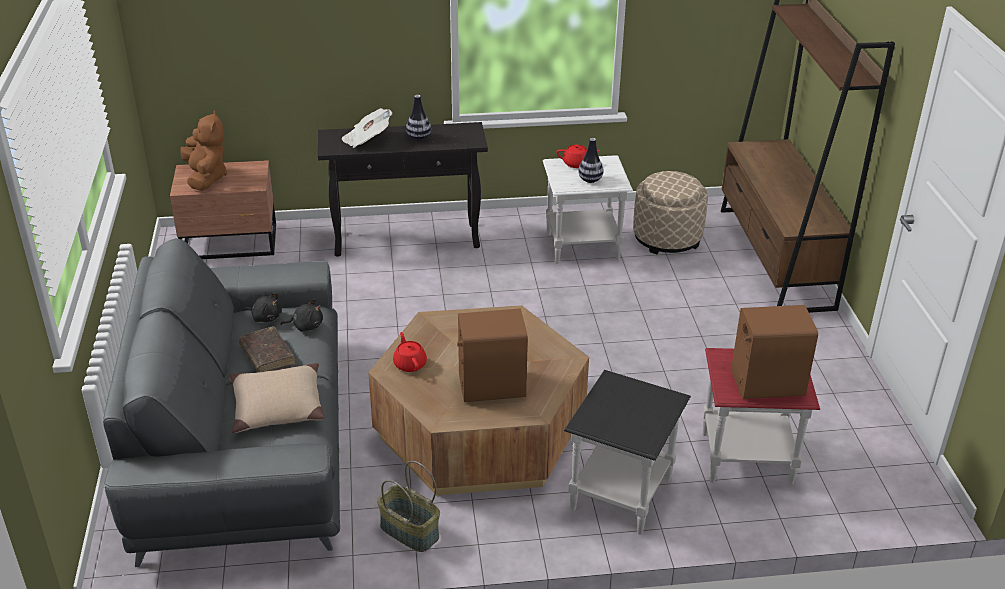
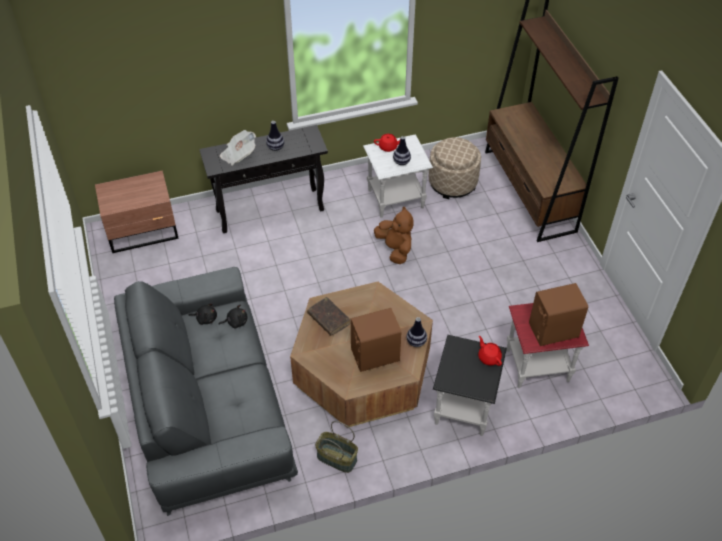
camera: 10 degrees left, 15 degrees up
(206, 178) = (121, 195): brown plush toy -> brown plush toy (395, 249)
(267, 356) = (217, 353): brown book -> brown book (328, 319)
(278, 407) = (238, 395): beige pillow -> none
(410, 364) = (316, 344): red teapot -> red teapot (489, 357)
(557, 378) = (416, 342): none -> vase

